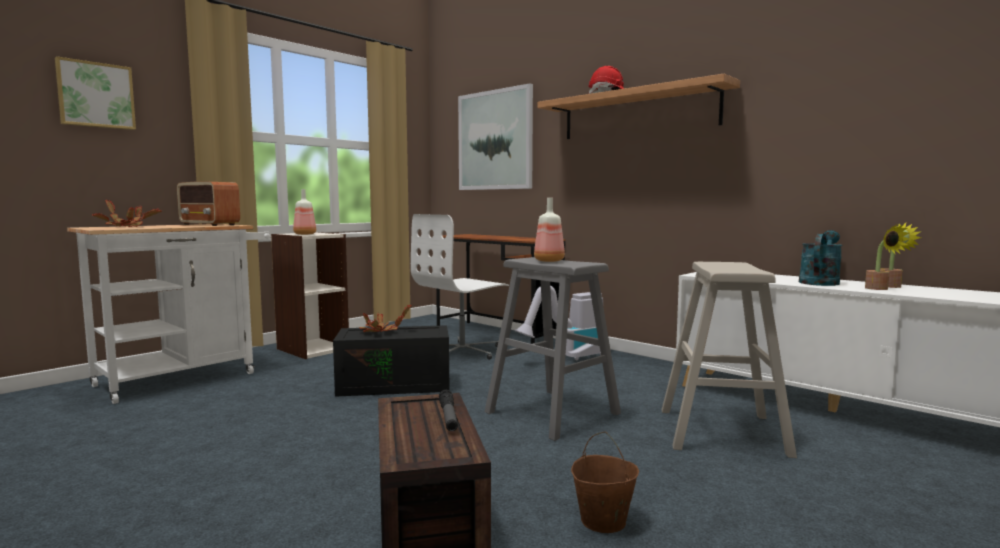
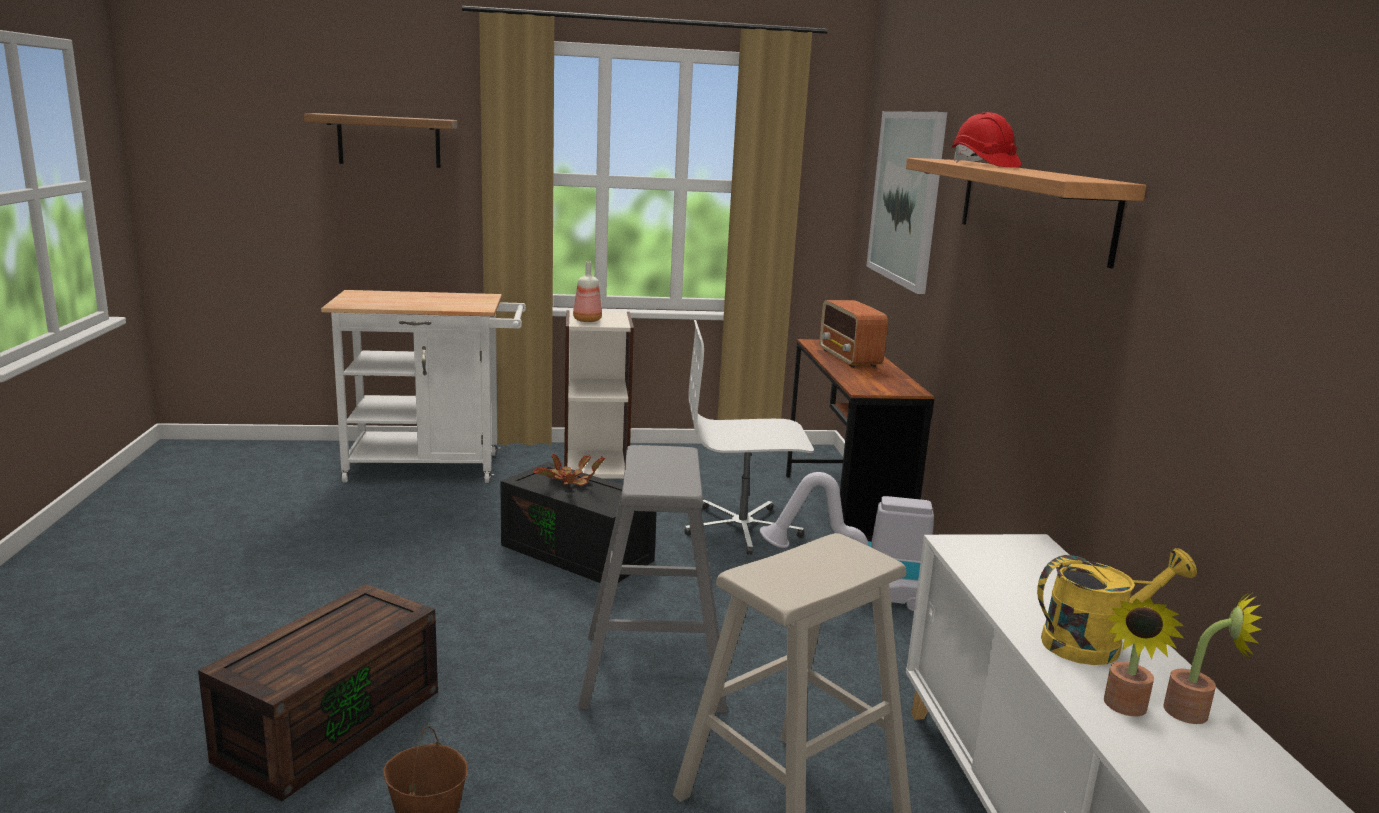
camera: 40 degrees right, 10 degrees up
(96, 95) = (389, 141): picture -> shelf
(126, 226) = (383, 297): potted plant -> none
(209, 224) = (468, 301): radio -> radio (849, 358)
(448, 417) = (357, 636): flashlight -> none
(550, 261) = (662, 465): bottle -> none
(820, 282) = (1094, 644): turquoise watering can -> yellow watering can

